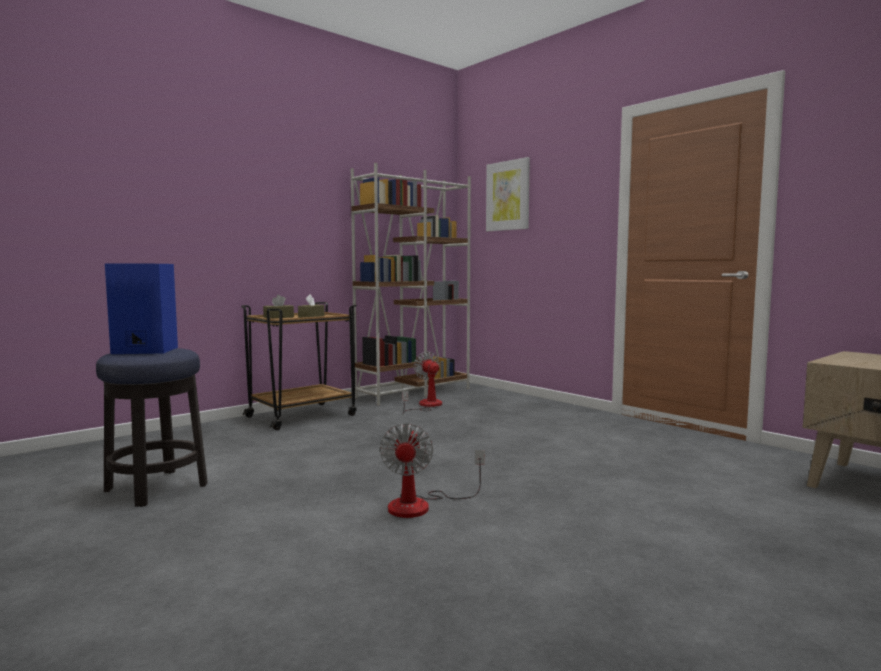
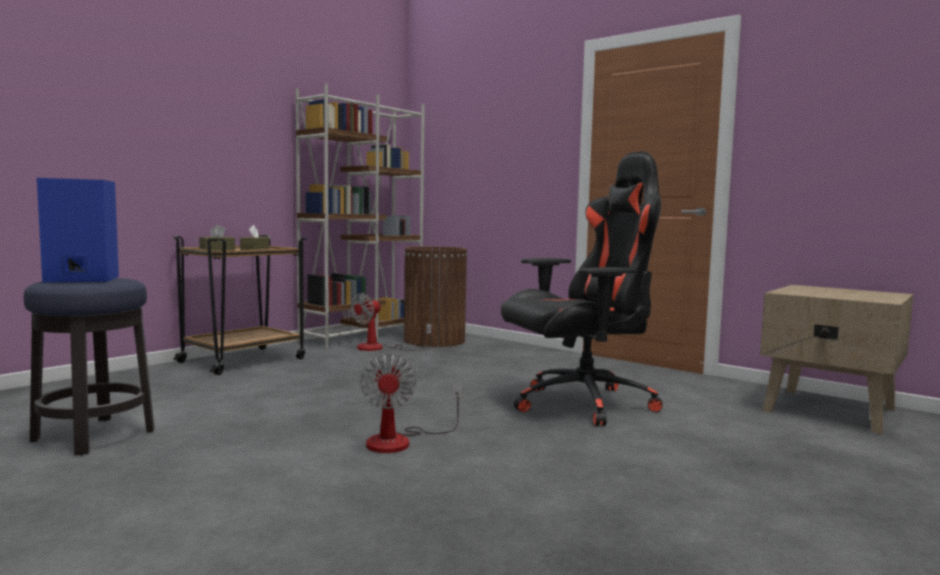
camera: 10 degrees left, 0 degrees up
(426, 406) = (380, 348): fan -> fan turned 105 degrees counterclockwise
(479, 398) = (434, 340): none -> brown trash can
(508, 196) = (464, 126): picture -> none
(601, 472) = (574, 405): none -> black office chair

